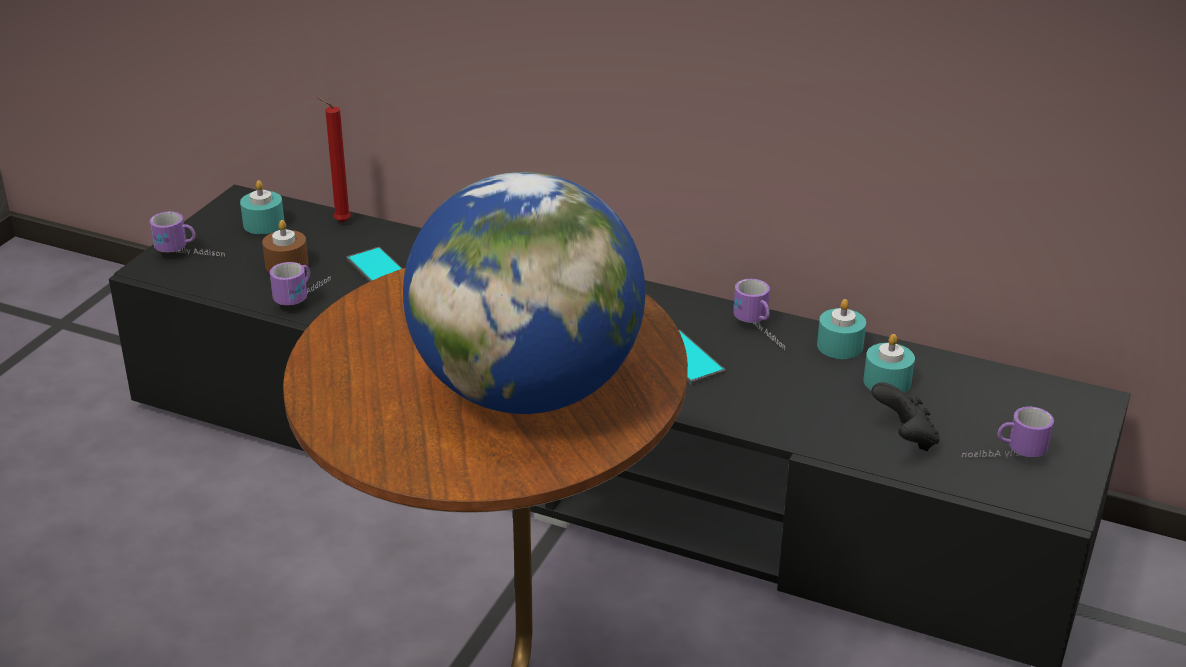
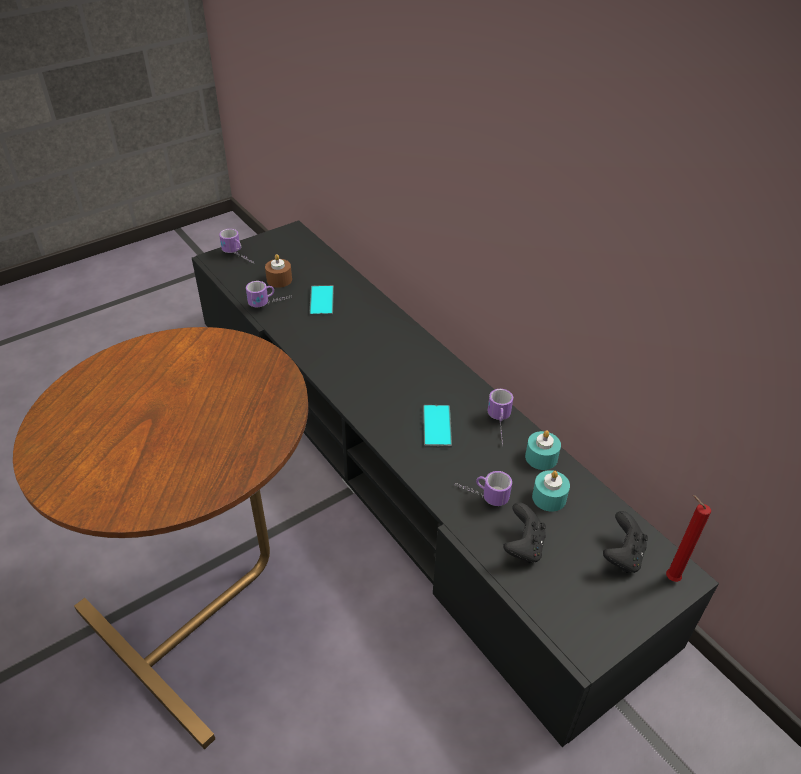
camera: 30 degrees right, 10 degrees up
(263, 224) = (290, 250): turquoise candle -> none
(339, 222) = (329, 262): red candle -> red candle (669, 577)
(526, 391) = (163, 447): globe -> none
(1003, 456) = (578, 592): mug -> mug (481, 495)
(1016, 406) = (622, 555): none -> black game controller

